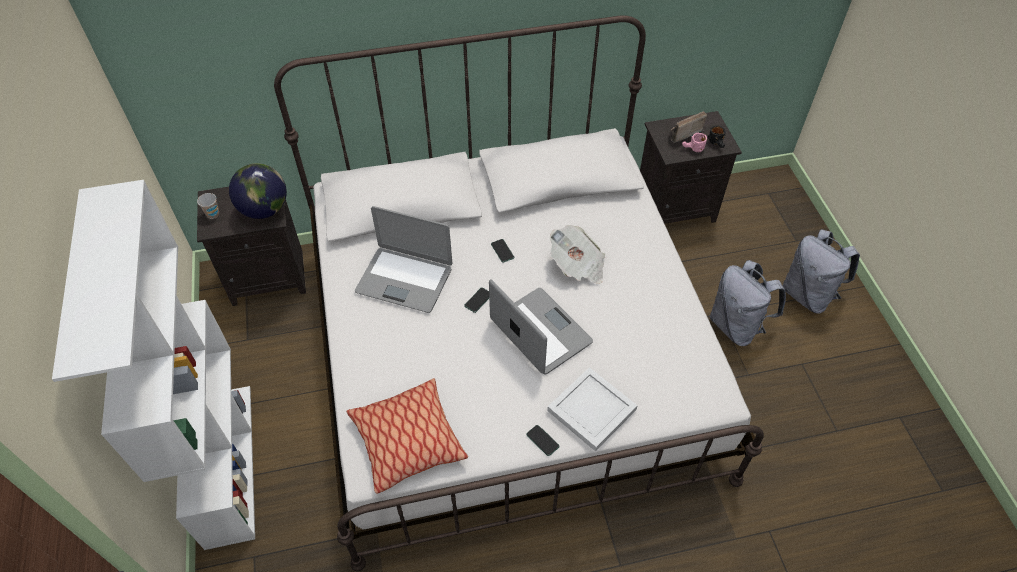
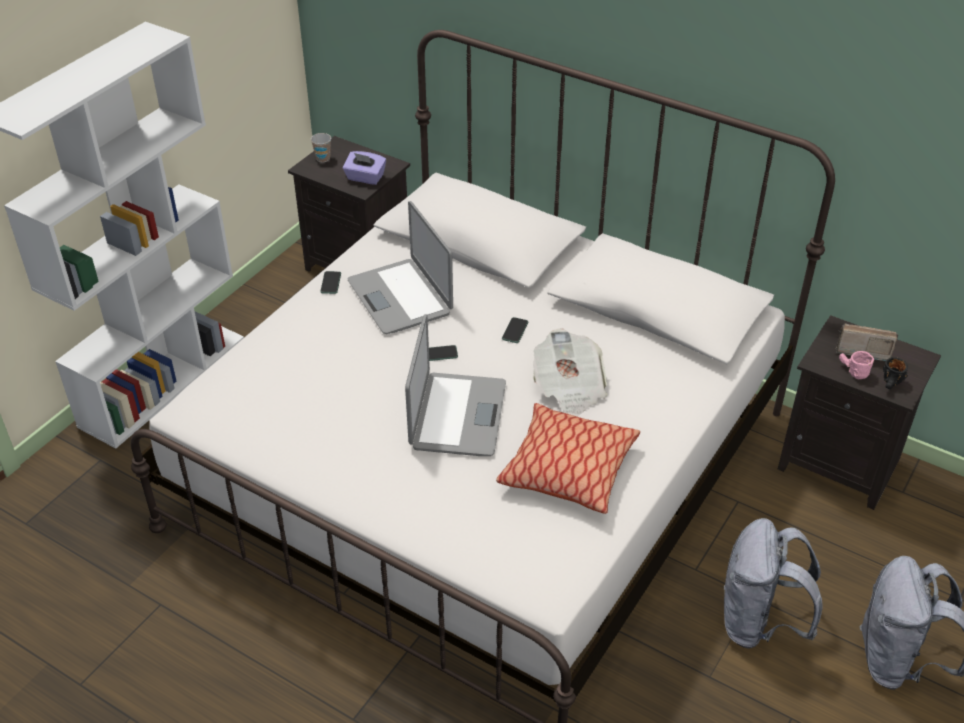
camera: 45 degrees right, 10 degrees down
(265, 209) = (365, 178): globe -> purple tissue box
(407, 441) = (241, 412): pillow -> pillow (568, 469)
(542, 440) = (341, 496): phone -> phone (331, 283)
(592, 411) = (413, 507): white tray -> none

